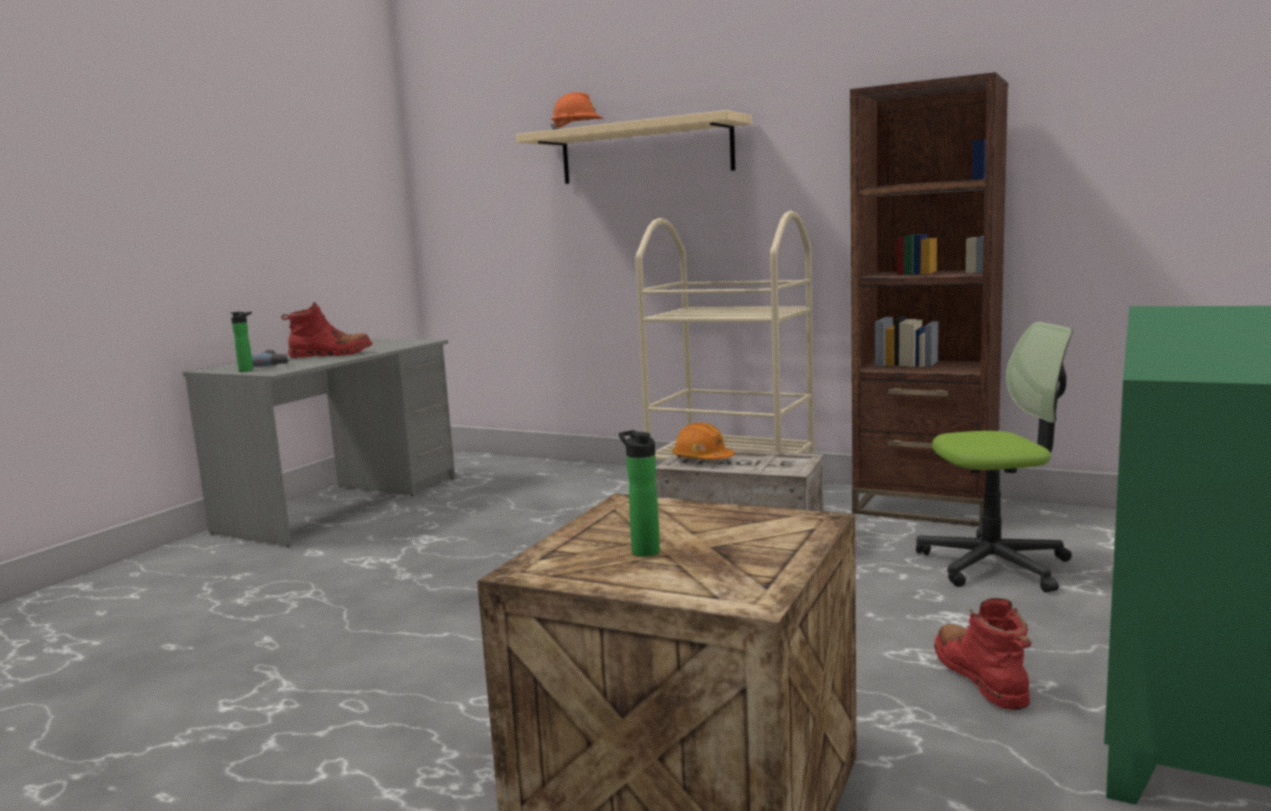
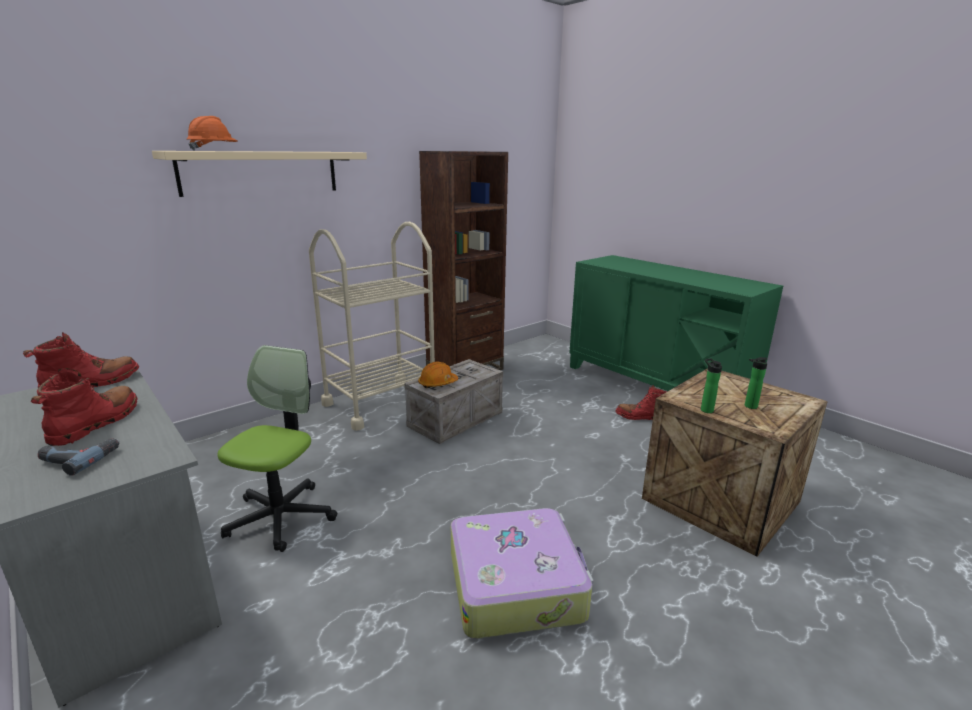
camera: 70 degrees left, 10 degrees up
(248, 370) = (109, 475): bottle -> bottle (705, 409)
(367, 649) = (516, 584): none -> suitcase
(404, 341) = (92, 383): none -> red boot
(994, 565) = (545, 381): office chair -> office chair (281, 517)

